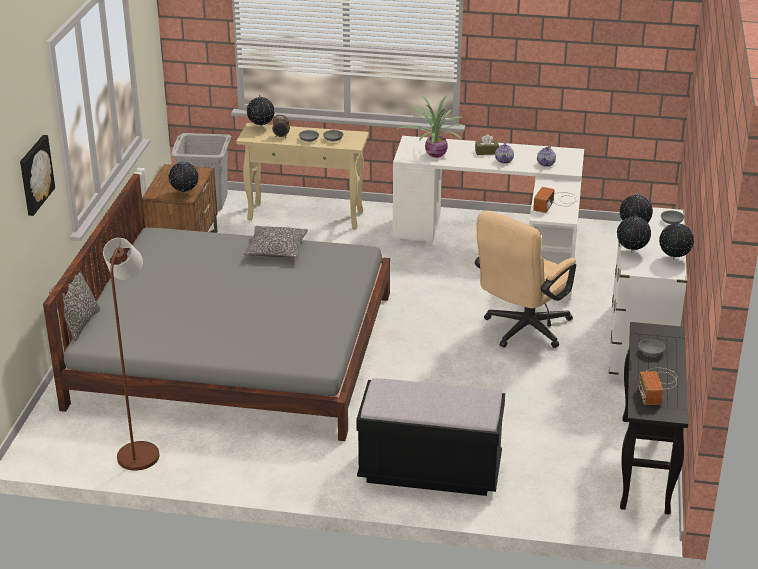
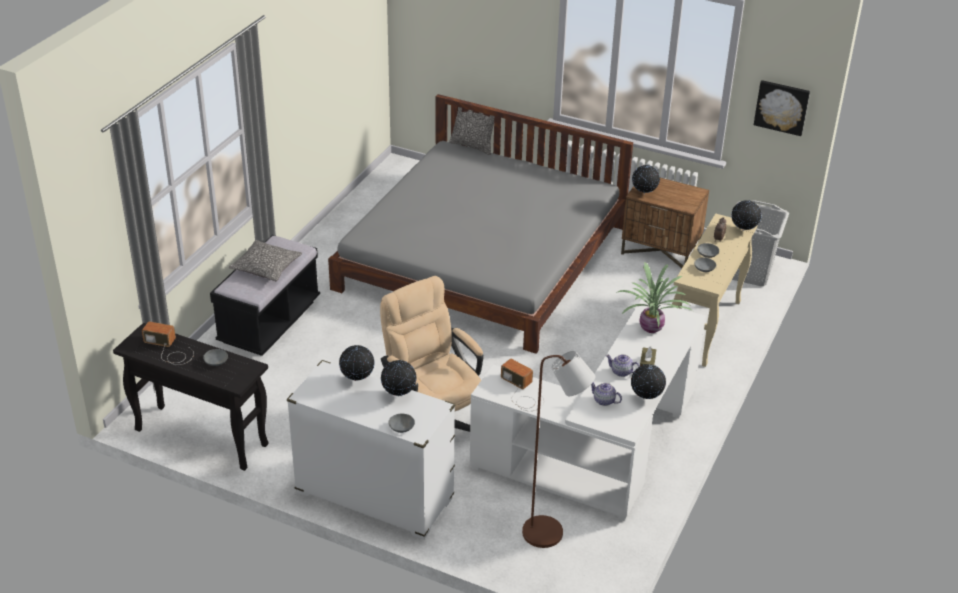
camera: 105 degrees right, 5 degrees up
(35, 174) = (504, 33): picture -> picture (782, 107)
(140, 451) = (371, 203): brown floor lamp -> brown floor lamp (550, 535)
(276, 249) = (547, 242): pillow -> pillow (266, 267)
(674, 259) = (328, 403): globe -> globe (646, 398)

